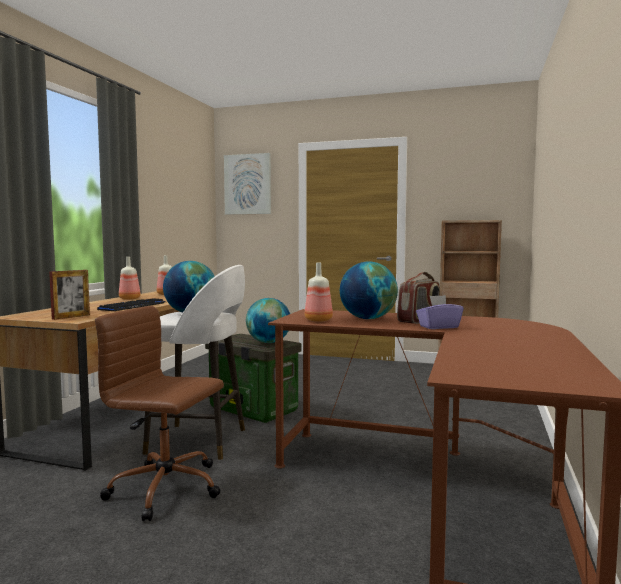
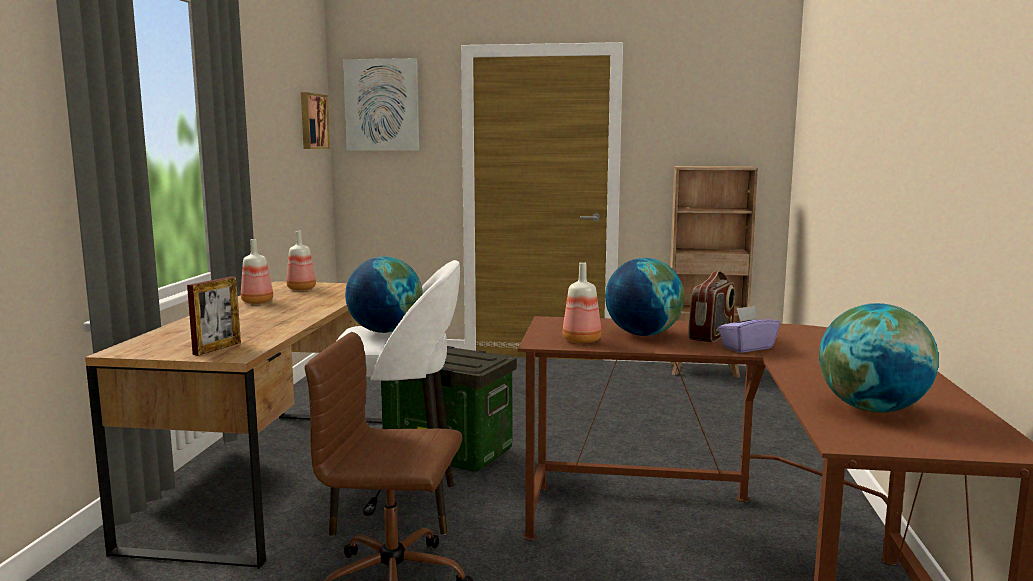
camera: 10 degrees left, 5 degrees up
(133, 306) = (284, 320): keyboard -> none
(200, 194) = (312, 121): none -> picture
(268, 342) = (473, 359): globe -> globe (872, 409)

